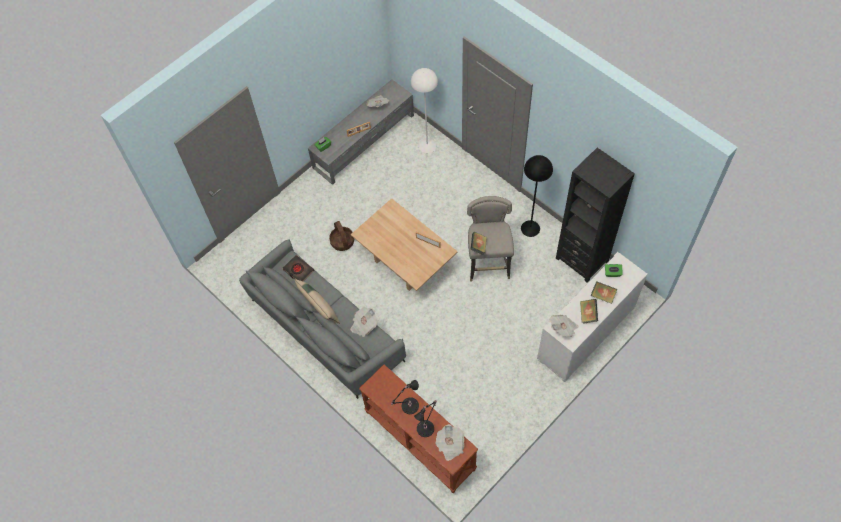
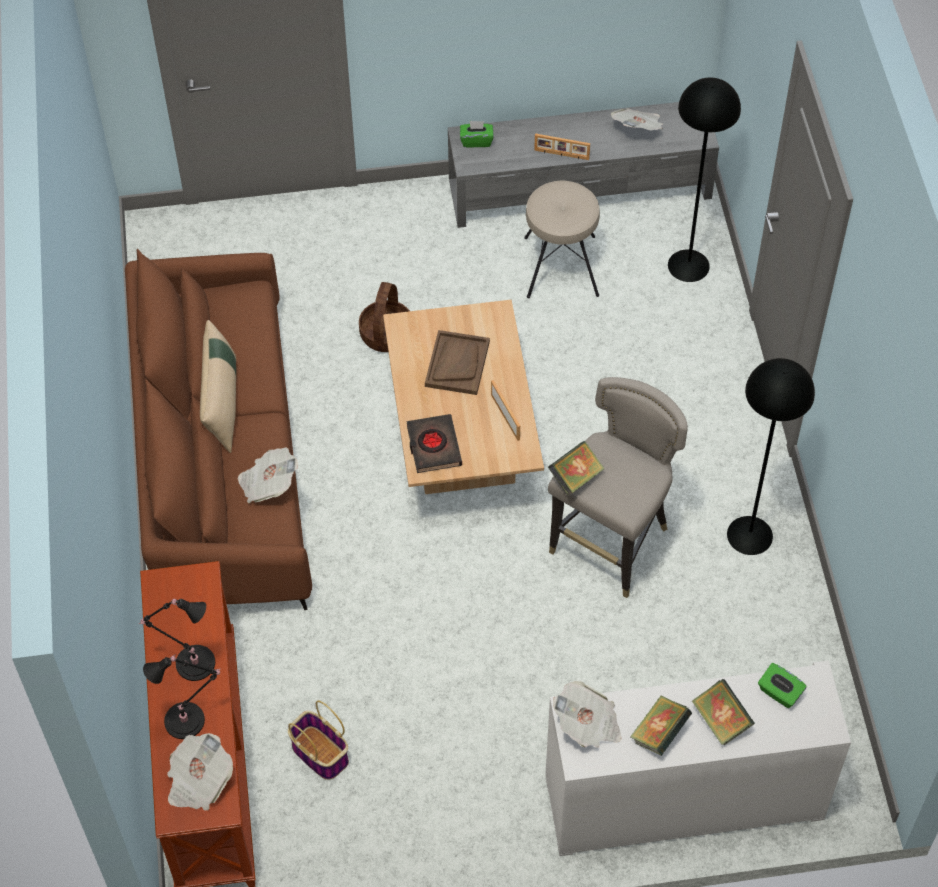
camera: 35 degrees right, 5 degrees down
(298, 270) = (245, 319): black book -> black book (433, 446)
(324, 329) = (221, 459): grey sofa -> brown sofa
(382, 175) = (560, 266): none -> beige stool
(394, 234) = (457, 364): none -> brown tray
(427, 145) = (689, 265): white floor lamp -> black floor lamp
(455, 408) = (319, 753): none -> basket
(582, 259) = (800, 658): black bookcase -> none

